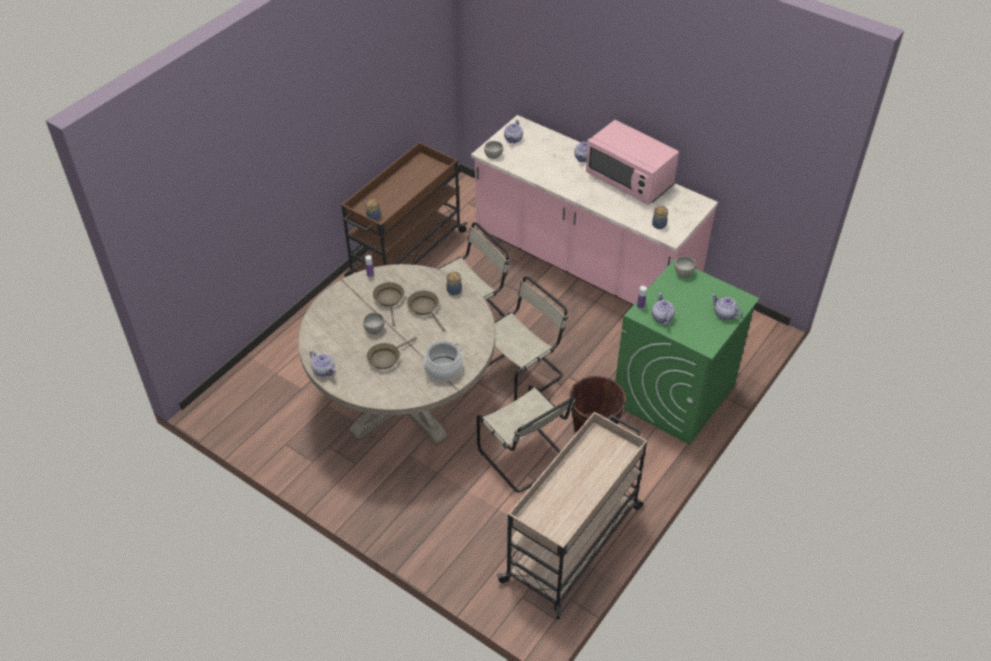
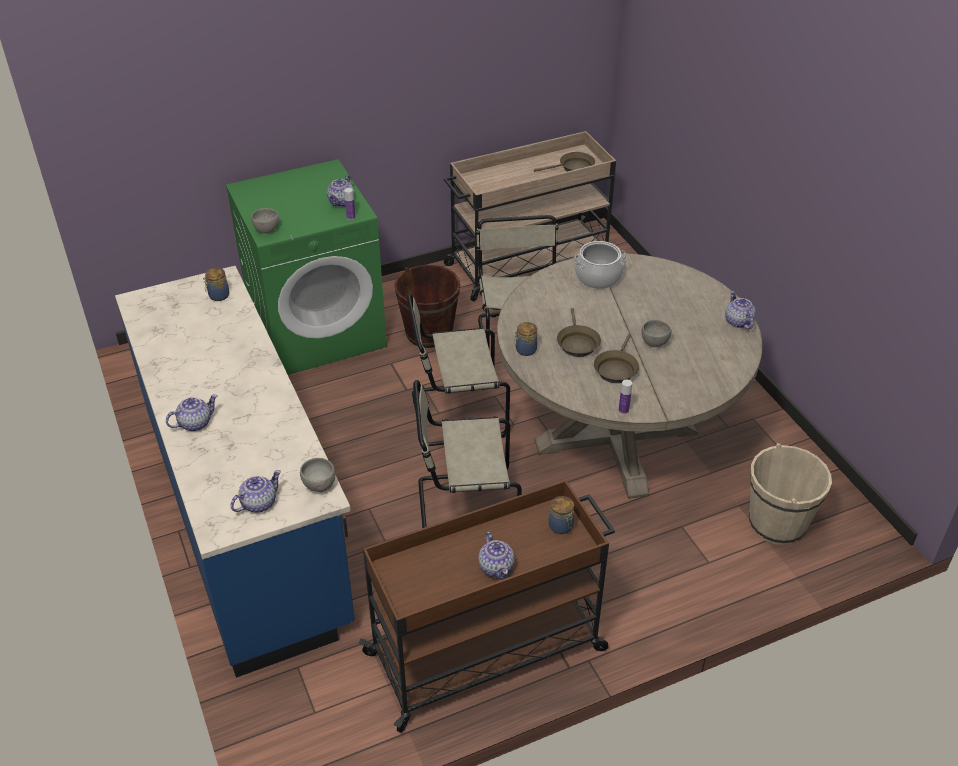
camera: 150 degrees left, 5 degrees down
(272, 387) = (777, 523): none -> beige bucket
(386, 358) = (657, 309): brown frying pan -> brown frying pan (573, 168)
(584, 262) = (247, 517): pink counter -> blue counter
(630, 181) = (179, 362): pink microwave -> none
(724, 314) = (278, 183): teapot -> teapot (496, 567)

